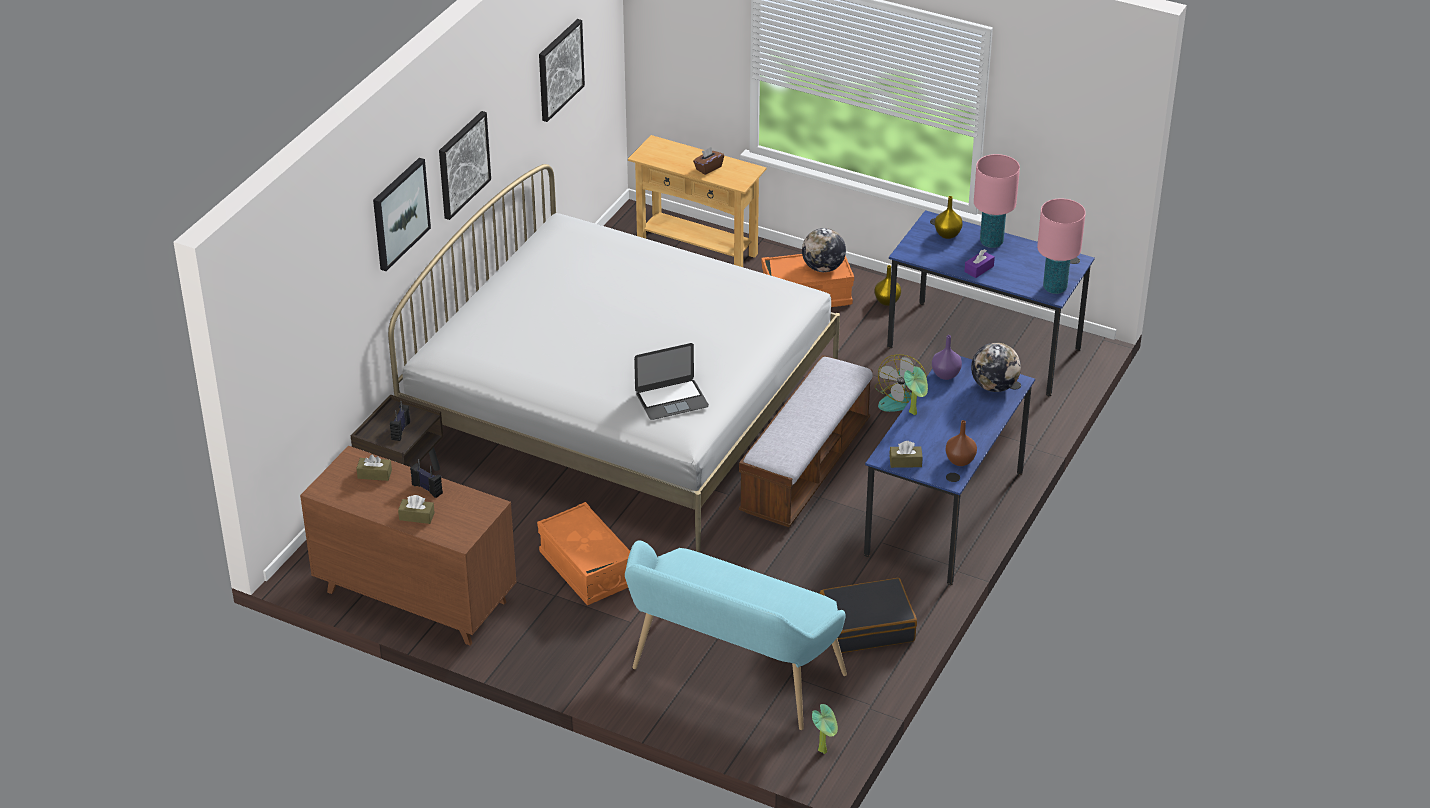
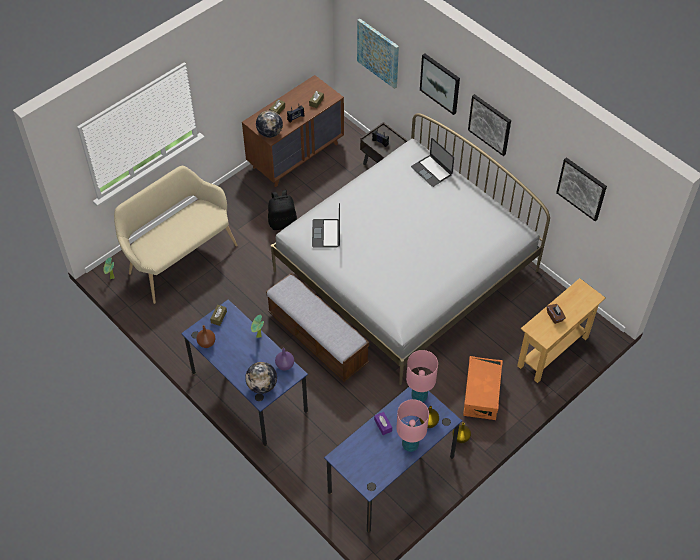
camera: 110 degrees right, 15 degrees up
(315, 323) = (378, 53): none -> picture
(480, 322) = (431, 171): none -> laptop
(586, 569) = (283, 222): orange storage box -> black backpack
(731, 676) = (179, 257): turquoise bench -> beige bench
(823, 268) = (480, 391): globe -> globe (270, 133)
(866, 626) = (182, 324): black suitcase -> none
(900, 398) = (360, 408): fan -> none
(1055, 288) = (345, 461): pink table lamp -> pink table lamp (419, 396)

